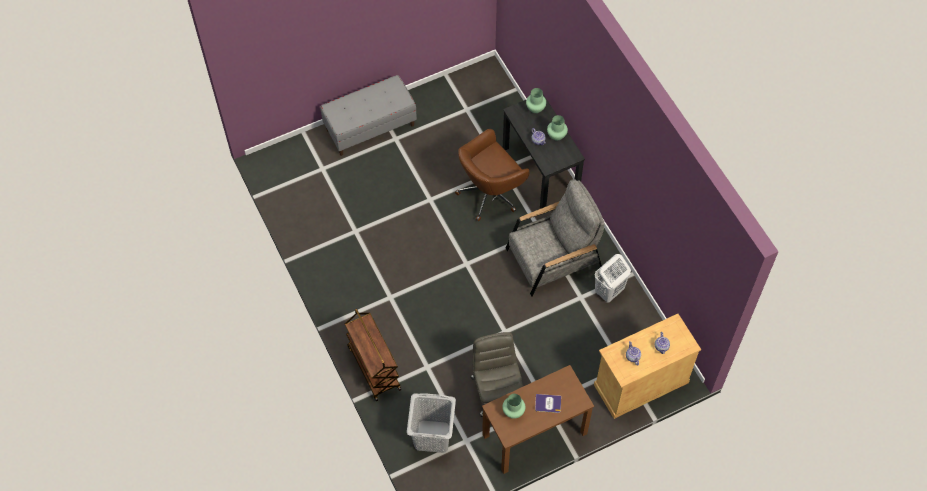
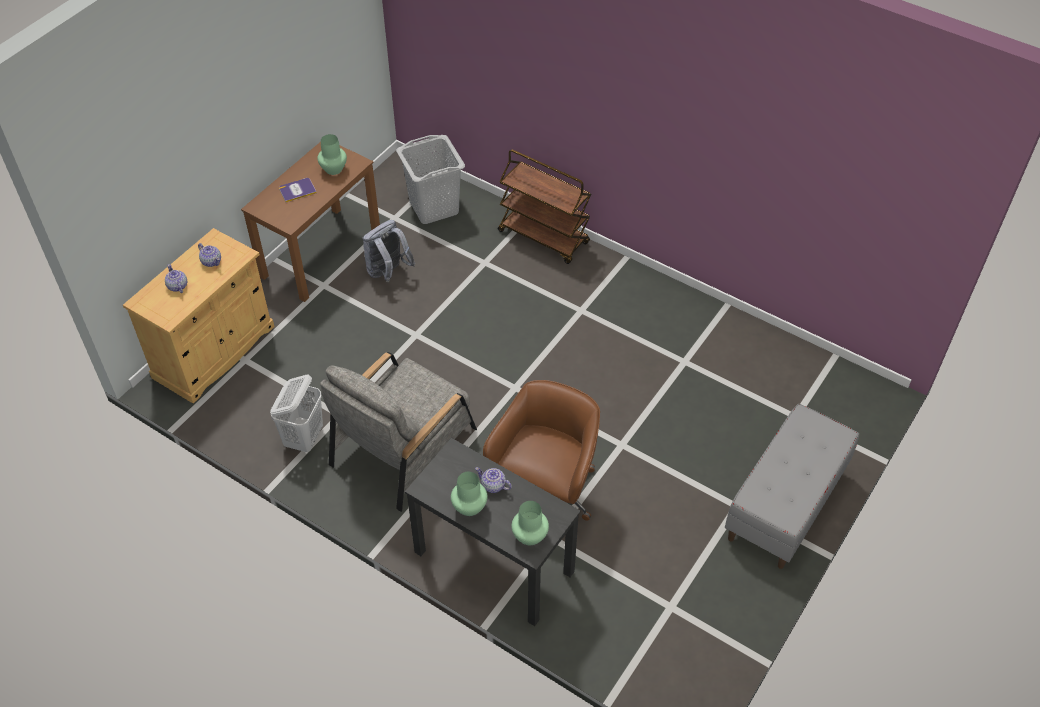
camera: 150 degrees right, 10 degrees down
(497, 391) = (388, 273): grey office chair -> grey backpack

